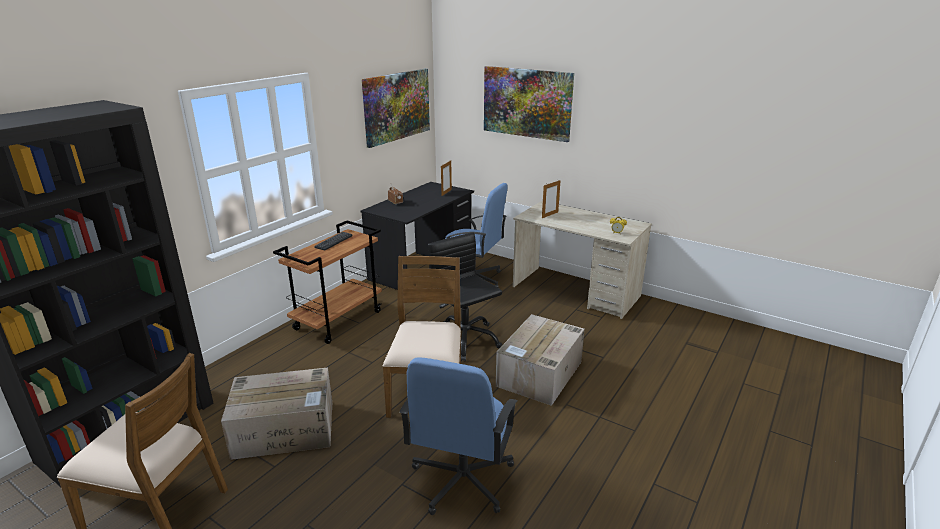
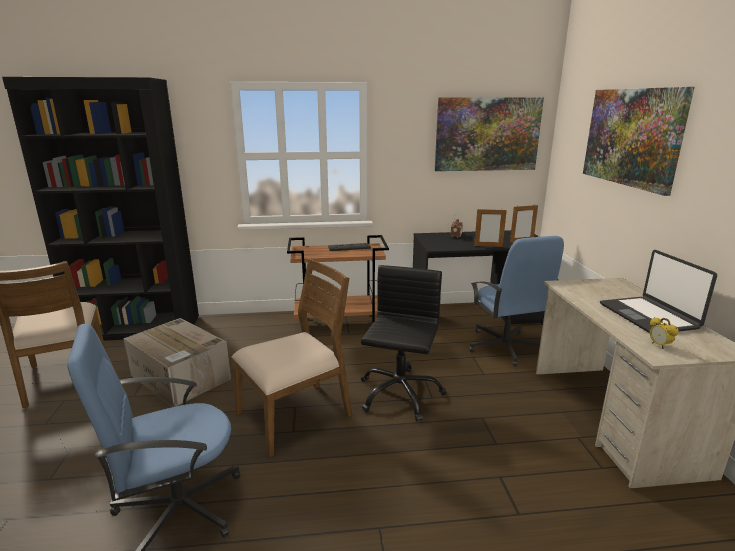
camera: 50 degrees right, 5 degrees down
(539, 374) = (409, 474): cardboard box -> none
(550, 215) = (598, 293): picture frame -> picture frame (488, 246)
(589, 219) = (648, 316): none -> laptop

